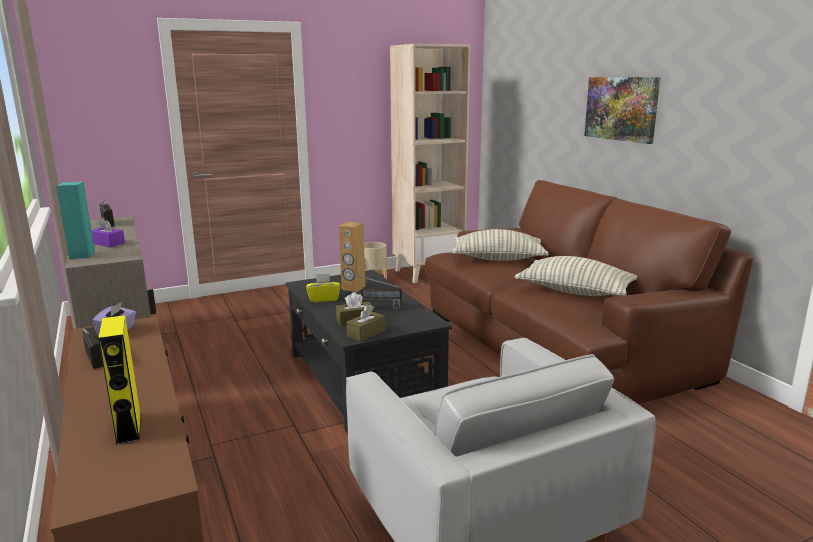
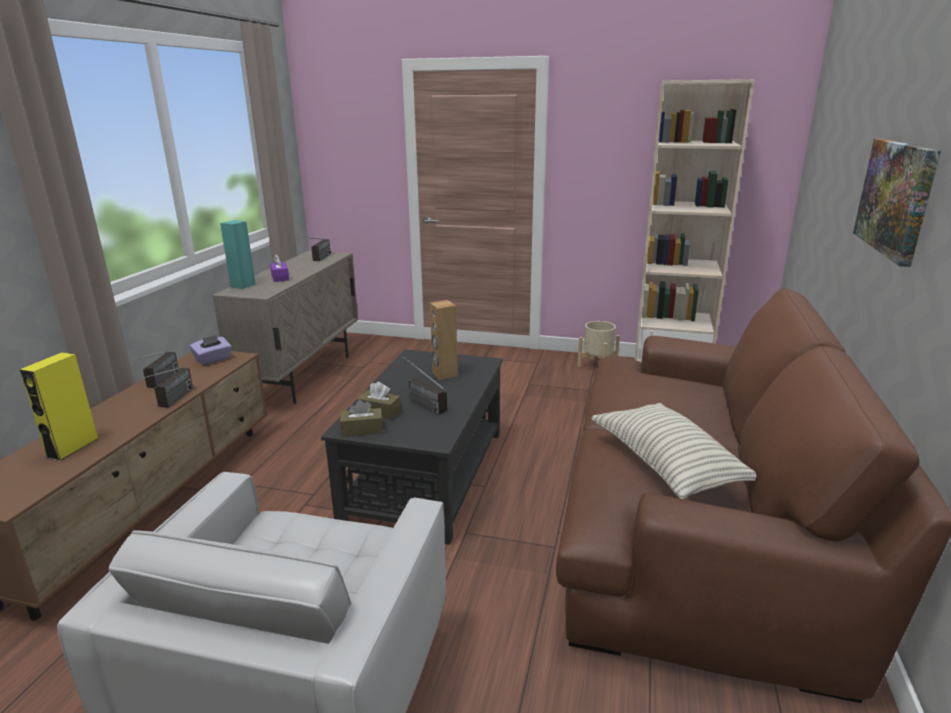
camera: 40 degrees right, 5 degrees up
(153, 369) = (170, 402): none -> radio
(323, 299) = (399, 378): yellow tissue box -> none
(498, 259) = (658, 385): pillow -> none

